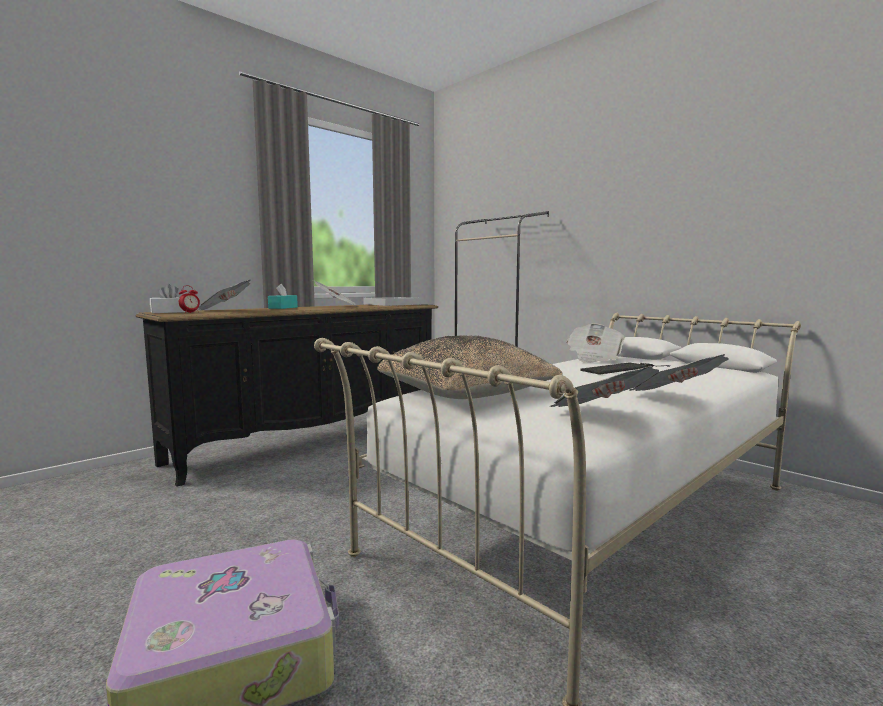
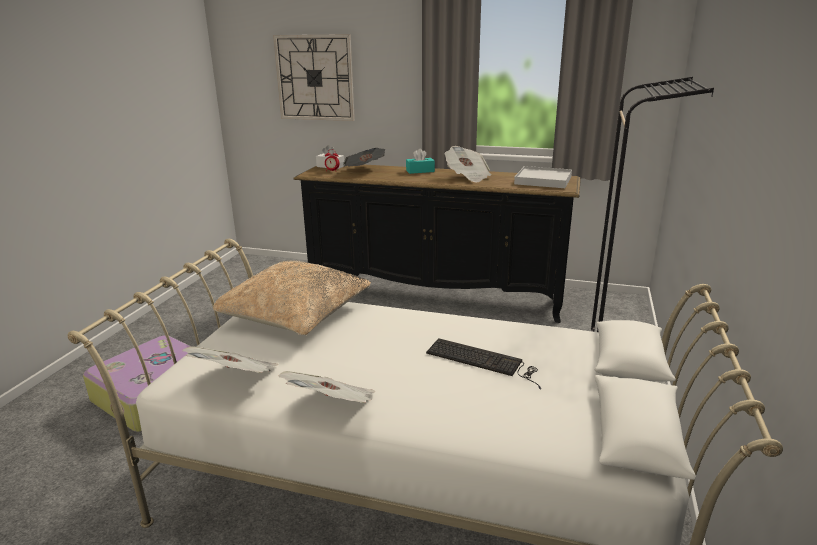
camera: 60 degrees right, 15 degrees up
(101, 206) = (315, 78): none -> wall clock
(594, 358) = (541, 335): newspaper -> none

